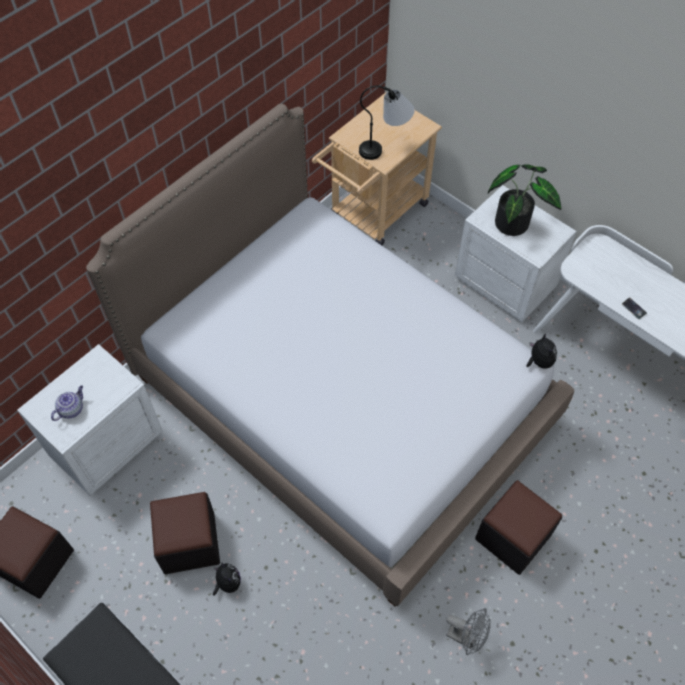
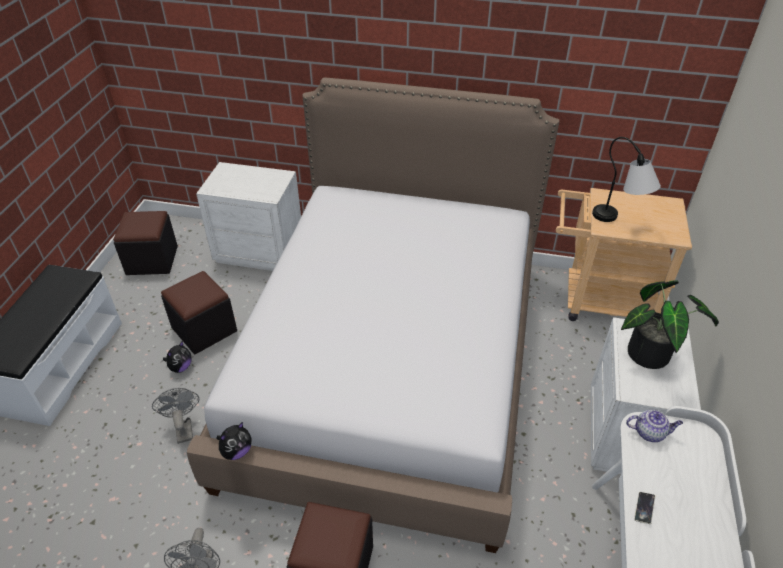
camera: 60 degrees right, 15 degrees down
(71, 409) = (234, 182): teapot -> teapot (650, 432)
(308, 605) = (183, 428): none -> grey fan
(539, 361) = (493, 442): plush toy -> plush toy (236, 451)

